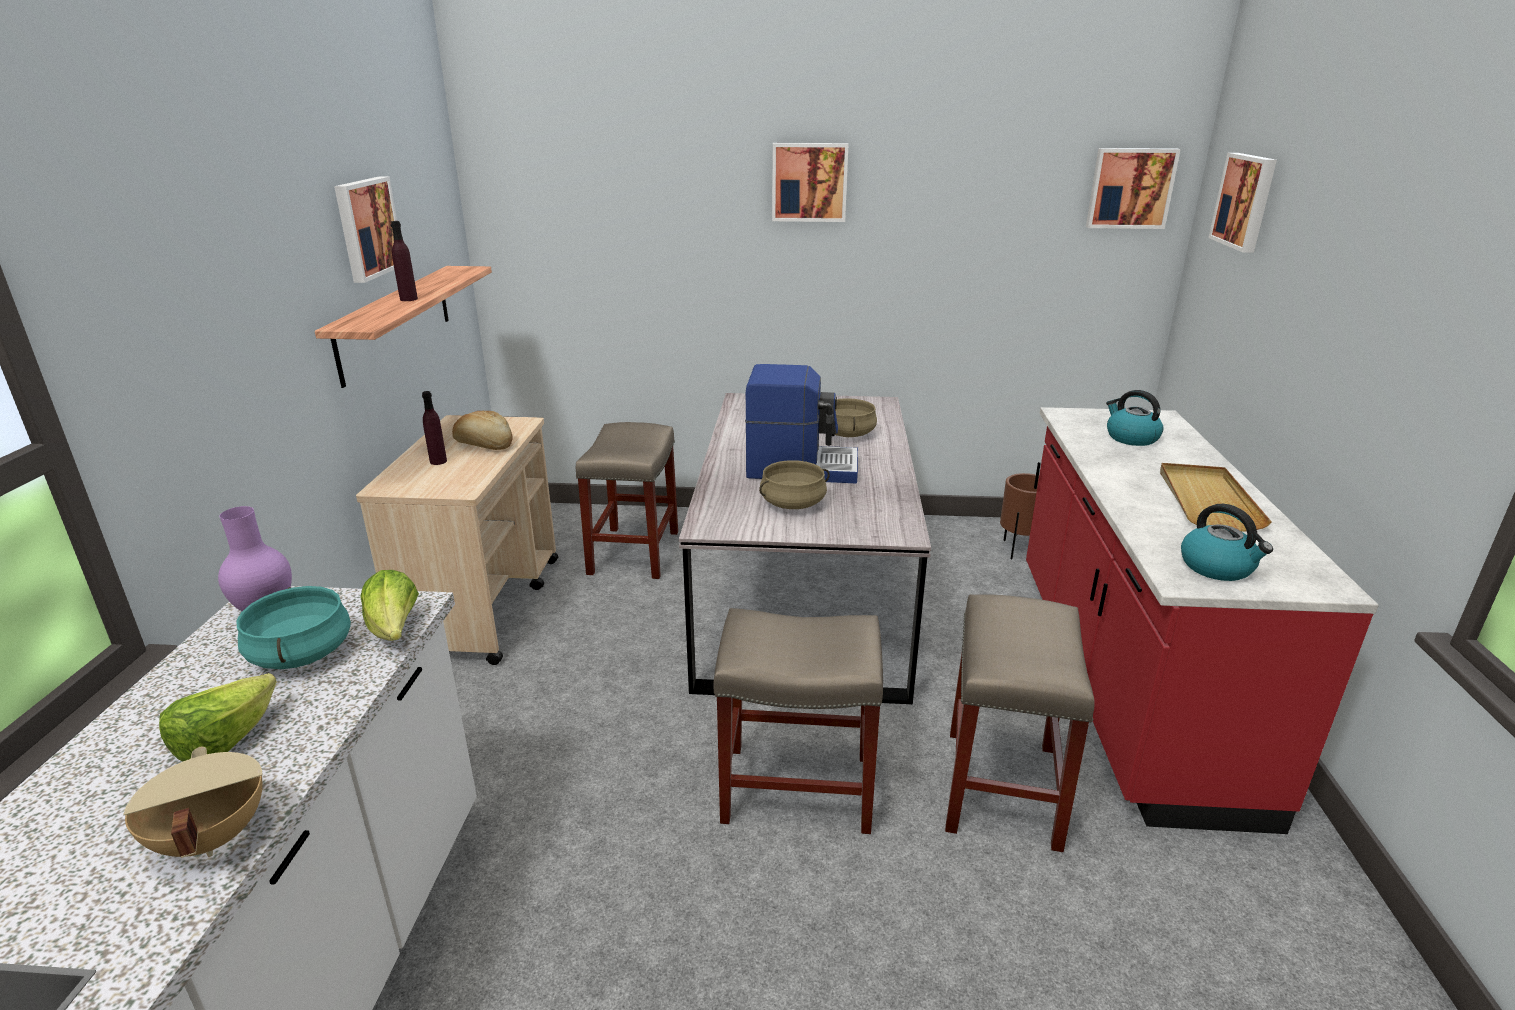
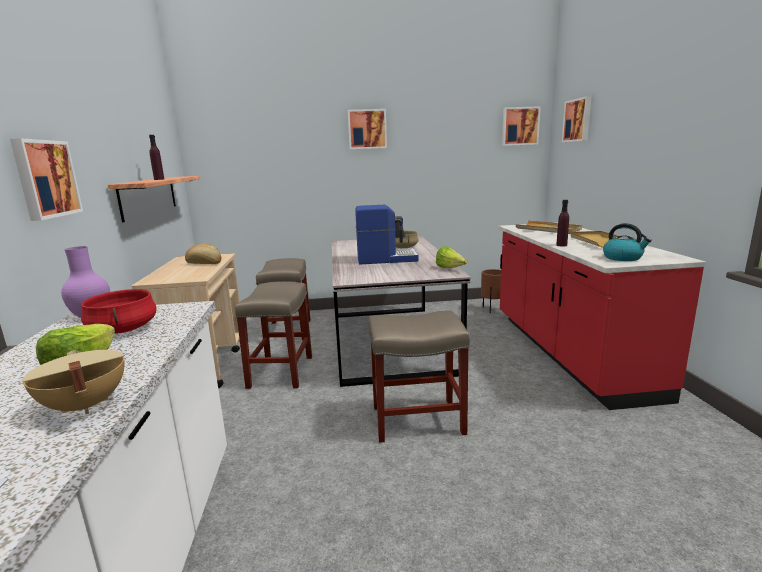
camera: 10 degrees left, 10 degrees down
(300, 653) = (122, 329): turquoise cooking pot -> red cooking pot
(366, 228) = (134, 140): picture -> picture (45, 179)
(395, 630) = (183, 316): lettuce -> lettuce (450, 268)
(438, 461) = (179, 270): purple bottle -> purple bottle (561, 245)
(793, 504) = (389, 270): beige cooking pot -> none
(1001, 785) = (527, 403): beige stool -> beige stool (281, 371)
(1131, 438) = (548, 229): kettle -> beige tray

